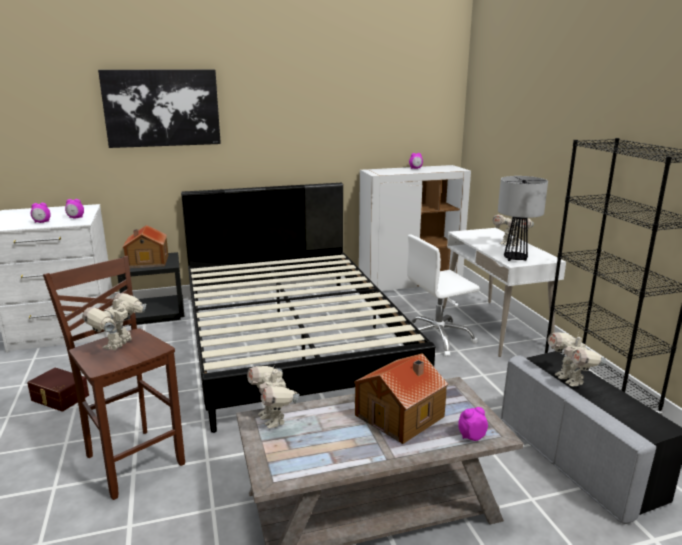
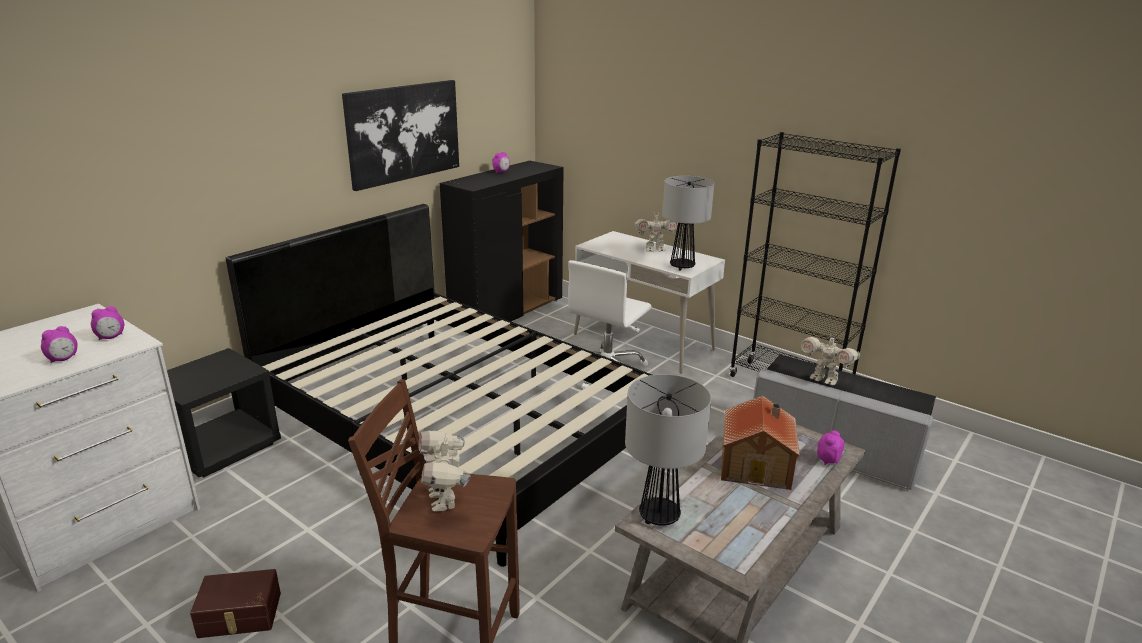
camera: 35 degrees left, 5 degrees up
(147, 262) = (204, 375): toy house -> none
(162, 108) = (181, 133): picture -> picture (403, 132)
(273, 419) = (660, 516): toy robot -> table lamp
(410, 283) = (507, 312): white cabinet -> black cabinet

